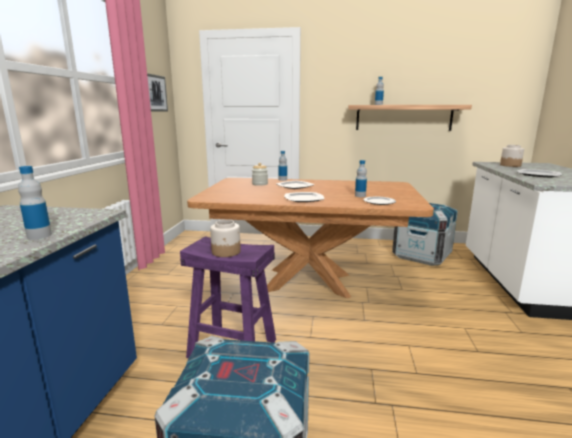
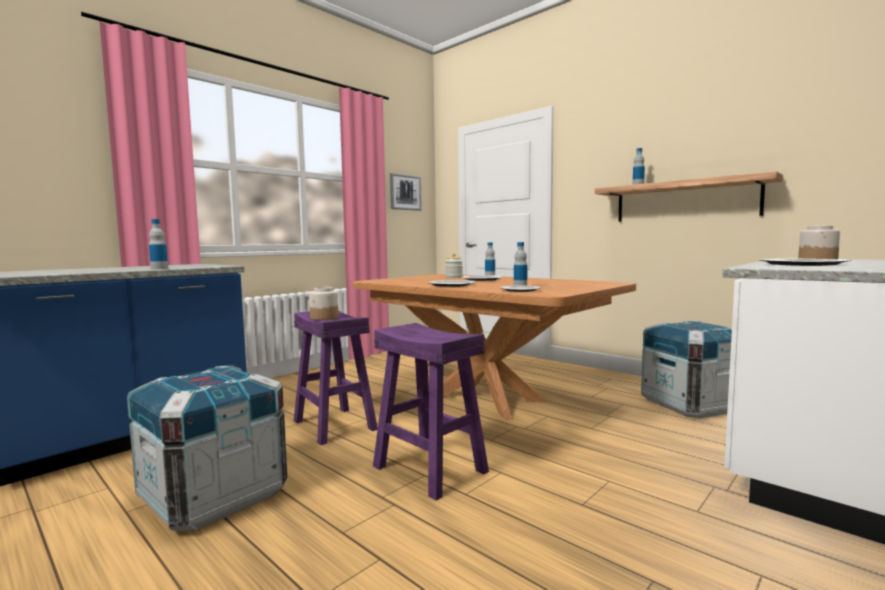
camera: 35 degrees right, 10 degrees down
(366, 362) = (428, 469): none -> purple stool

